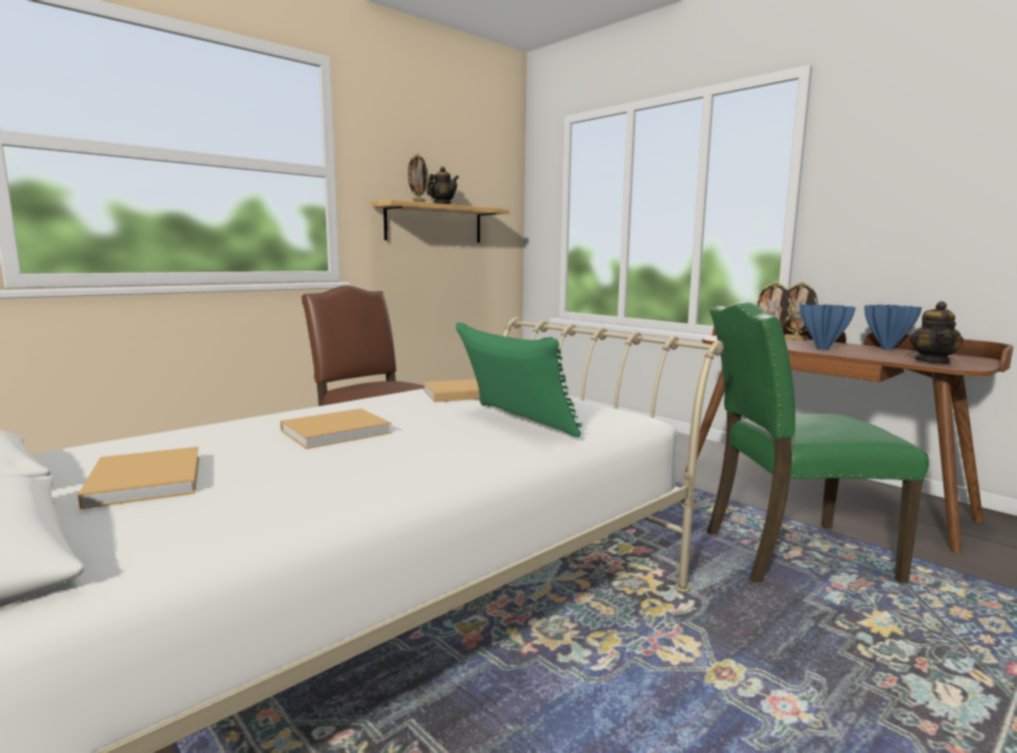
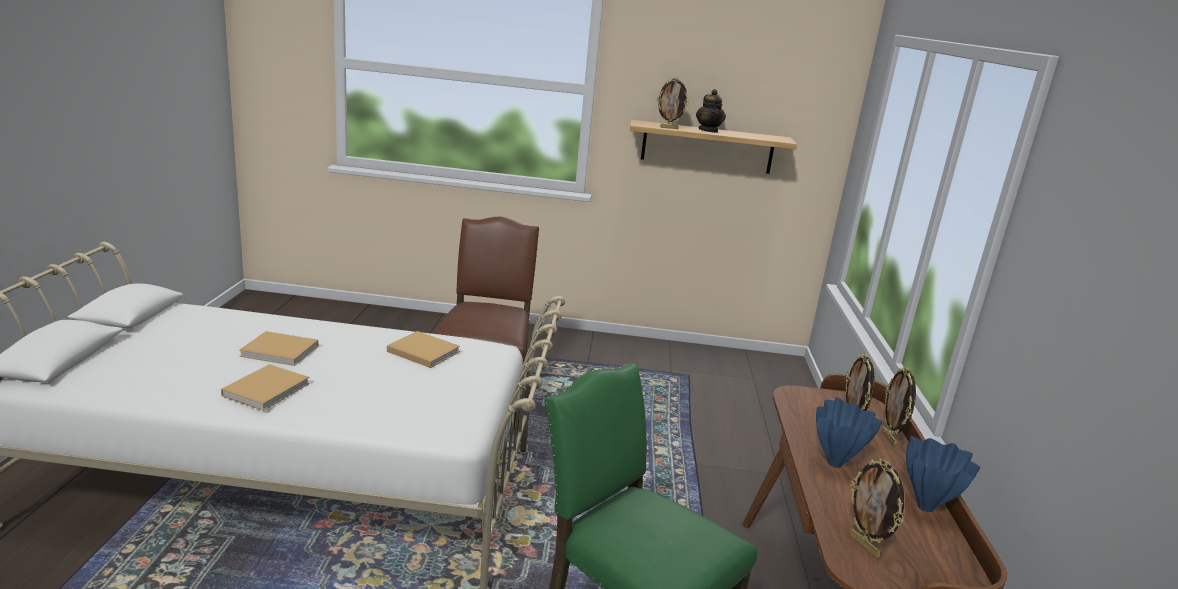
camera: 45 degrees right, 10 degrees up
(146, 479) = (160, 343): beige book -> beige book (268, 388)
(514, 422) = (365, 392): green pillow -> none
(932, 362) = (864, 545): teapot -> picture frame

